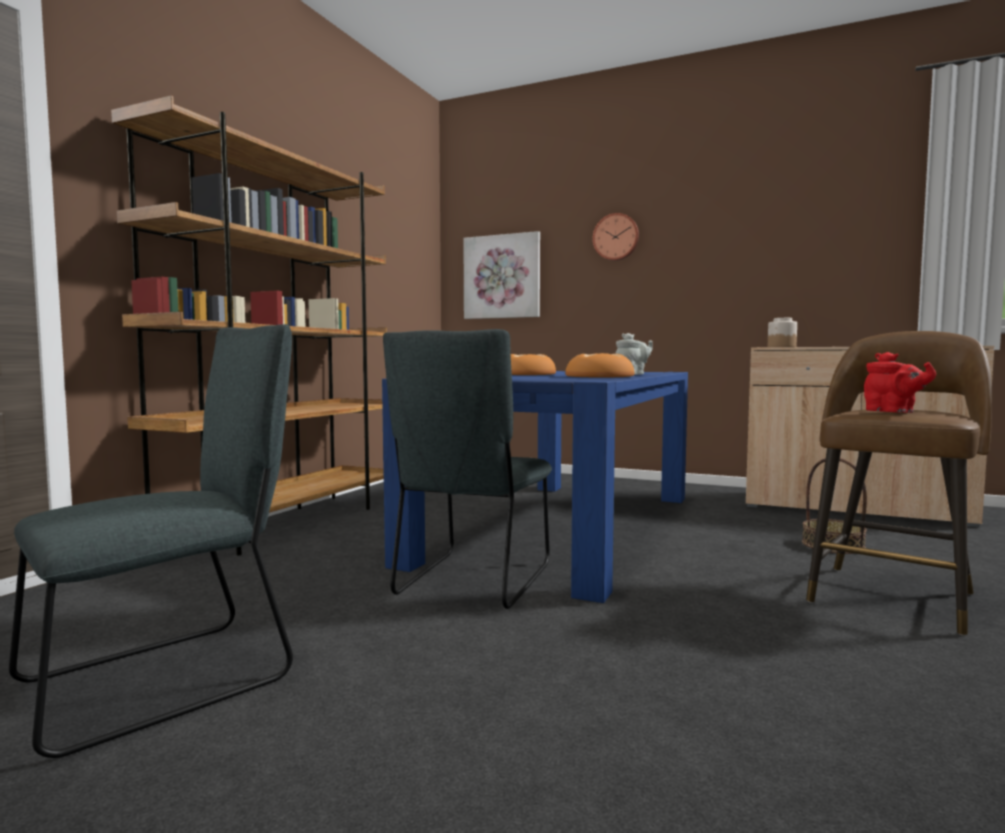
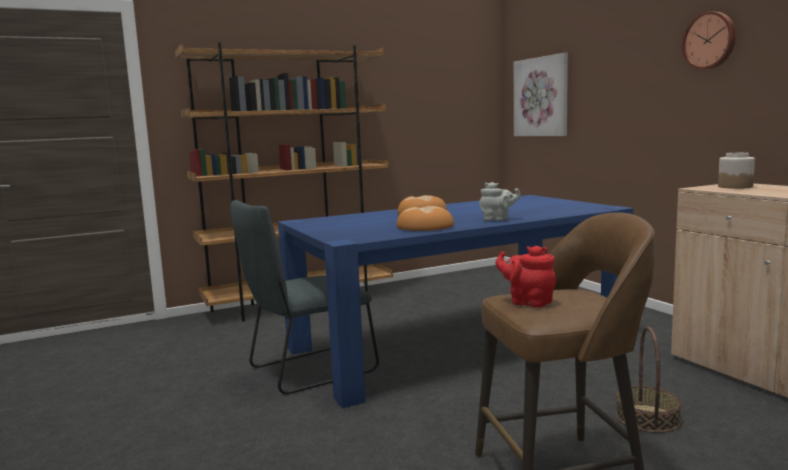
camera: 40 degrees right, 5 degrees up
(170, 677) = (106, 383): grey chair -> none
(616, 237) = (627, 54): wall clock -> wall clock (710, 41)
(893, 412) = (528, 302): red teapot -> red teapot turned 120 degrees clockwise

